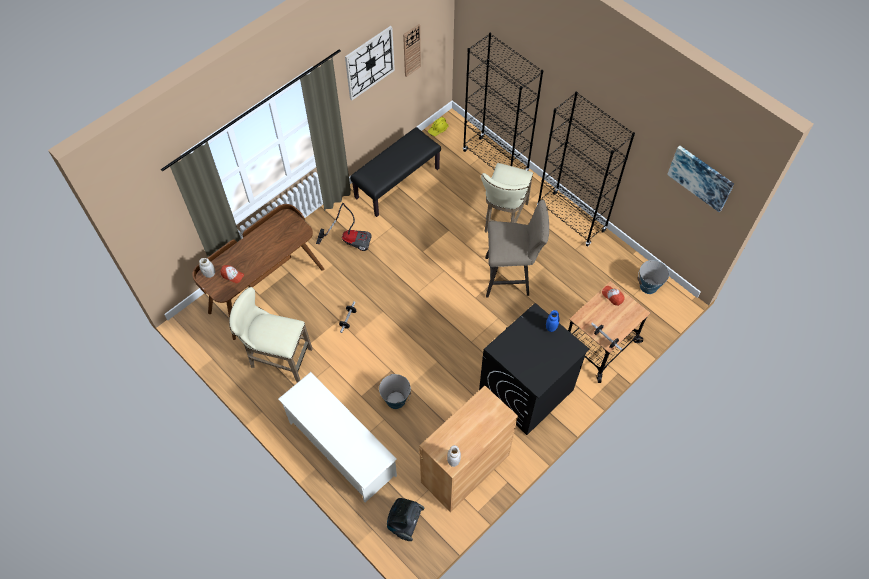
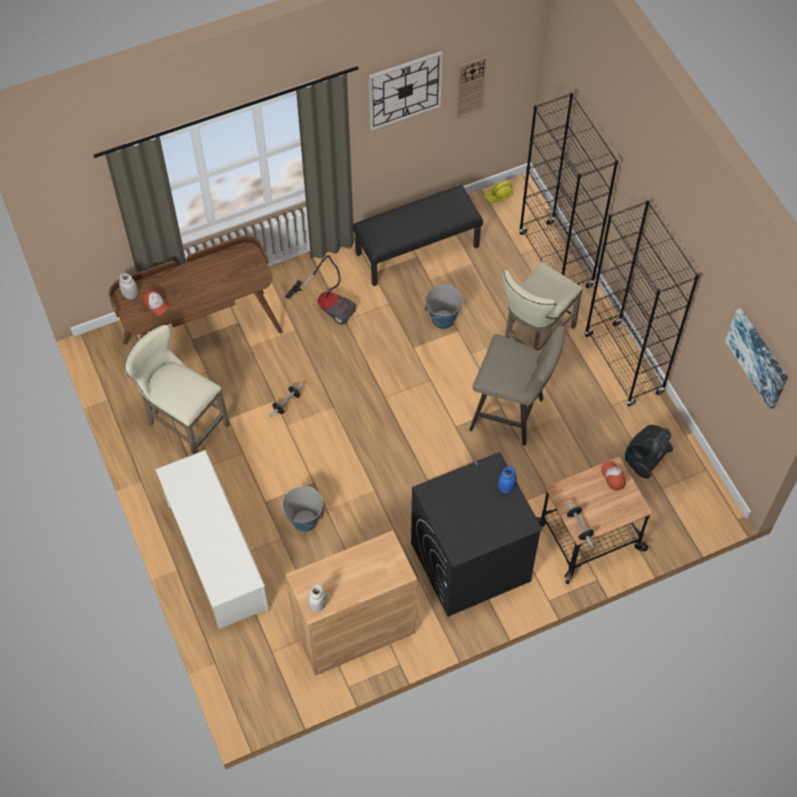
camera: 20 degrees right, 0 degrees up
(404, 522) = (255, 668): vacuum cleaner -> vacuum cleaner (644, 460)
(648, 286) = (687, 483): bucket -> bucket (443, 319)

